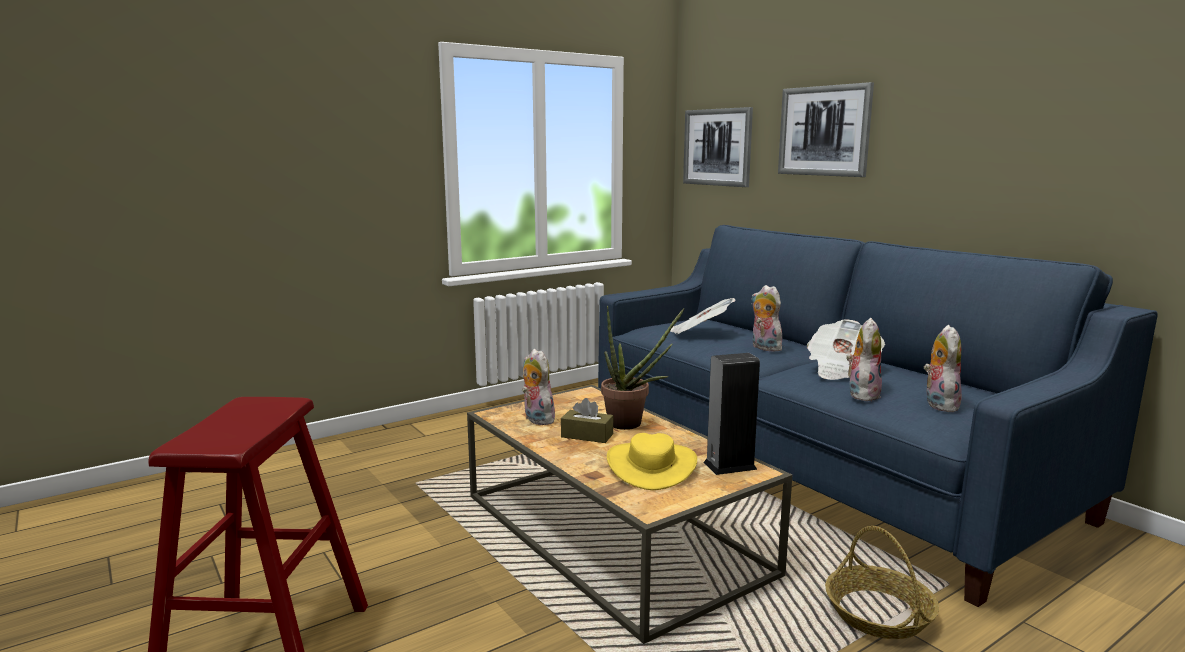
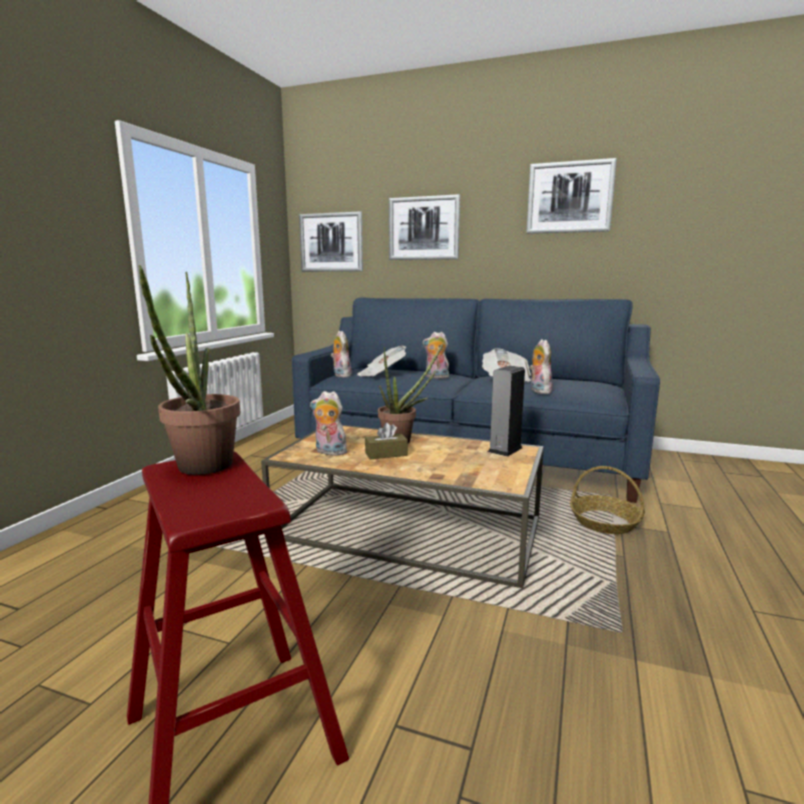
camera: 35 degrees left, 0 degrees up
(257, 409) = (201, 470): none -> potted plant
(651, 466) = (462, 461): yellow hat -> none
(938, 404) = (582, 389): plush toy -> plush toy (340, 375)
(1037, 84) = (569, 197): none -> picture

